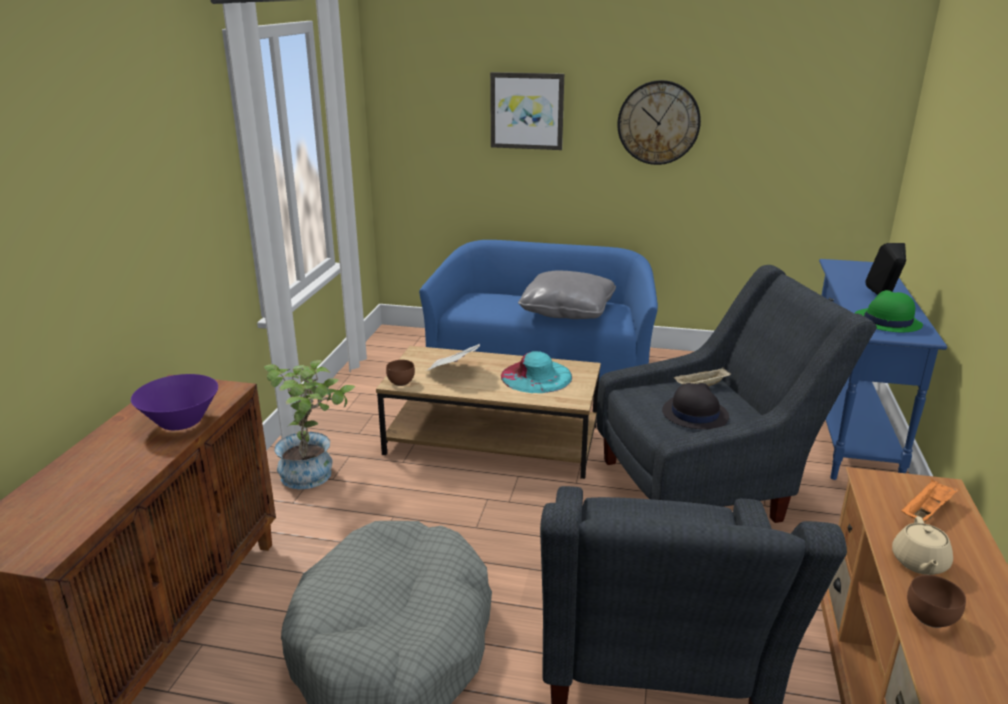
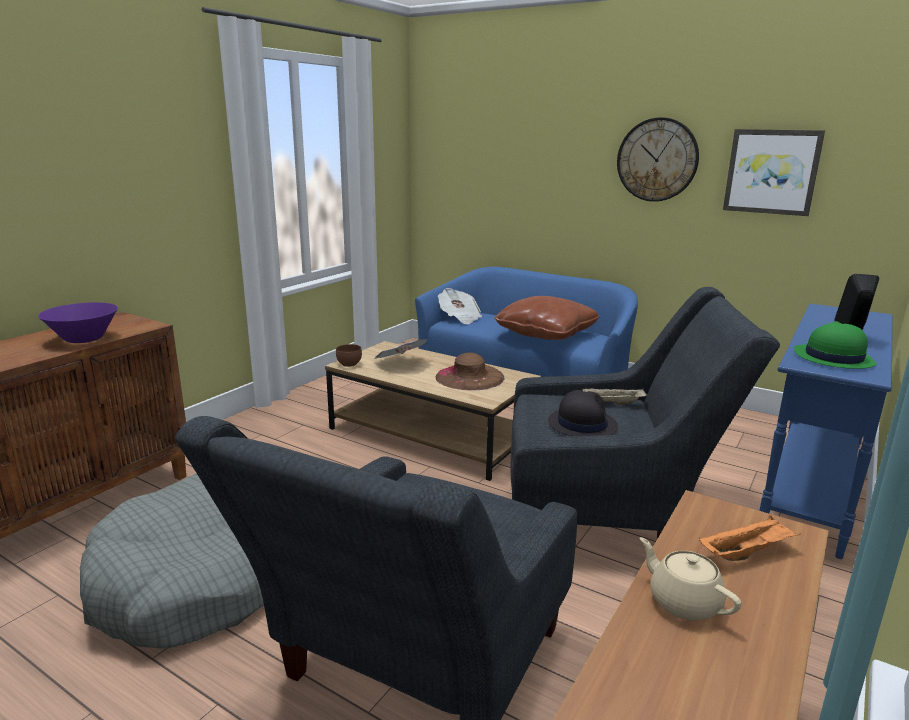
camera: 20 degrees right, 5 degrees down
(314, 472) = (265, 431): potted plant -> none
(465, 303) = (459, 318): none -> newspaper
(527, 111) = (538, 148): picture -> picture (771, 172)
(536, 376) = (469, 377): turquoise hat -> brown hat
(567, 311) = (546, 334): grey pillow -> brown pillow
(919, 563) = (683, 601): beige teapot -> beige teapot turned 105 degrees clockwise
(929, 616) = (641, 661): brown bowl -> none

